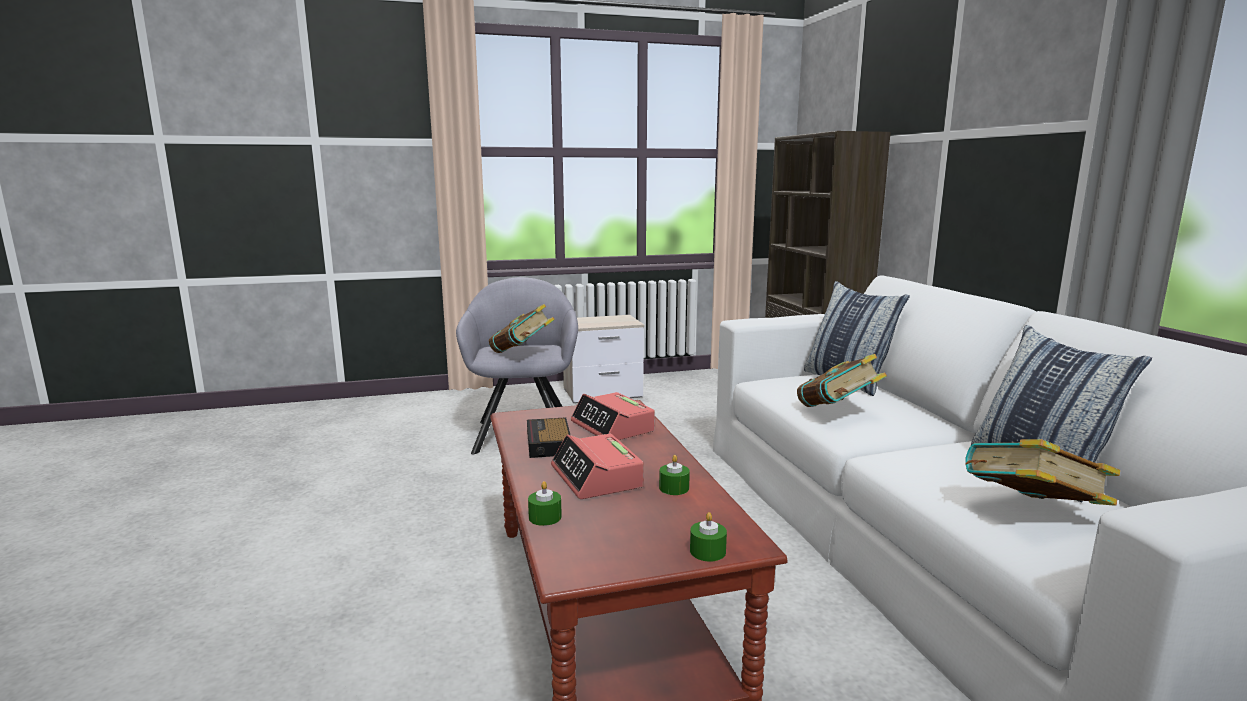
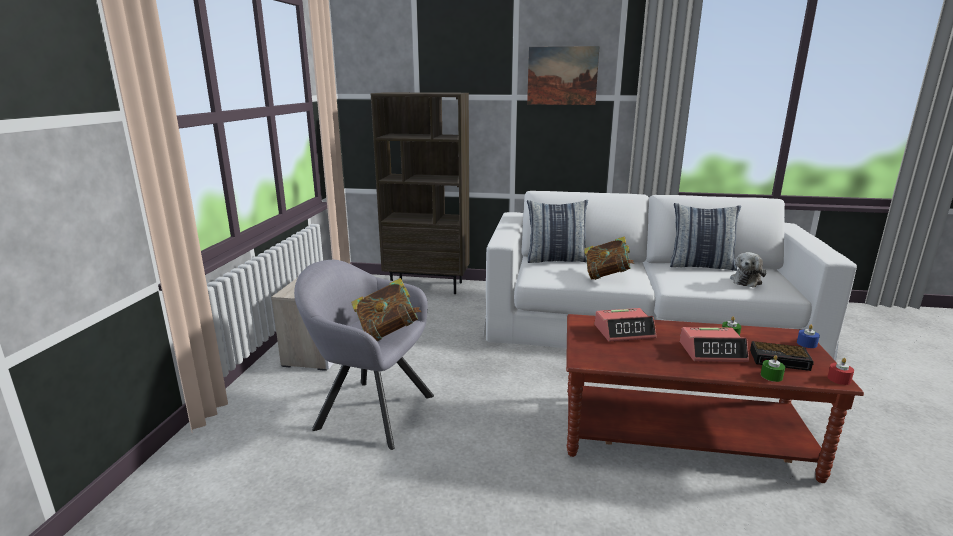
camera: 65 degrees left, 5 degrees up
(549, 444) = (649, 356): alarm clock -> alarm clock (780, 360)
(574, 573) = (839, 379): none -> red candle
(707, 551) = (806, 344): green candle -> blue candle
(1006, 93) = (562, 76): none -> picture
(1030, 513) = (746, 280): book -> plush toy

